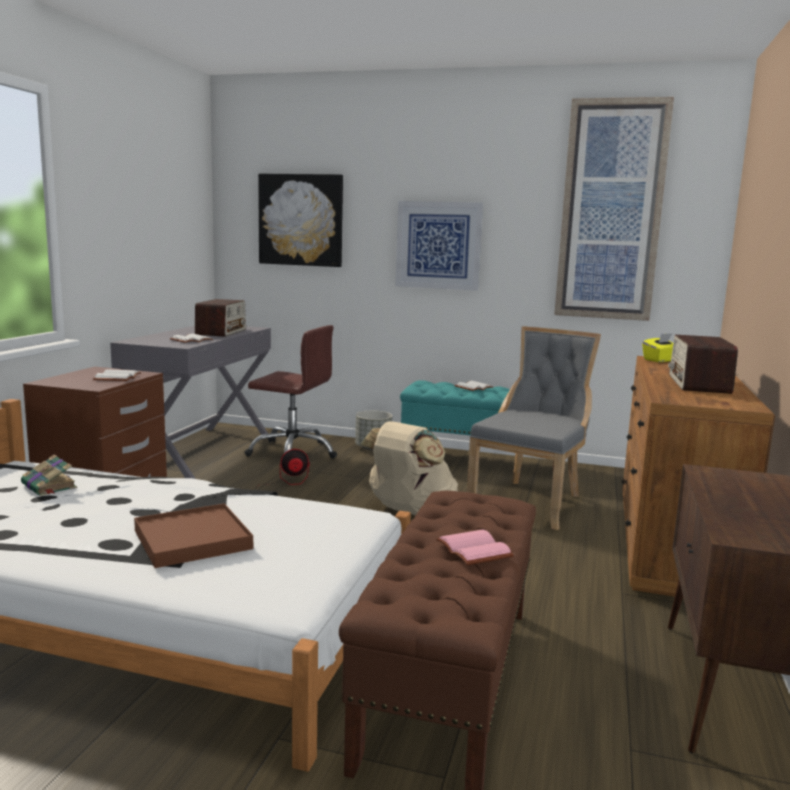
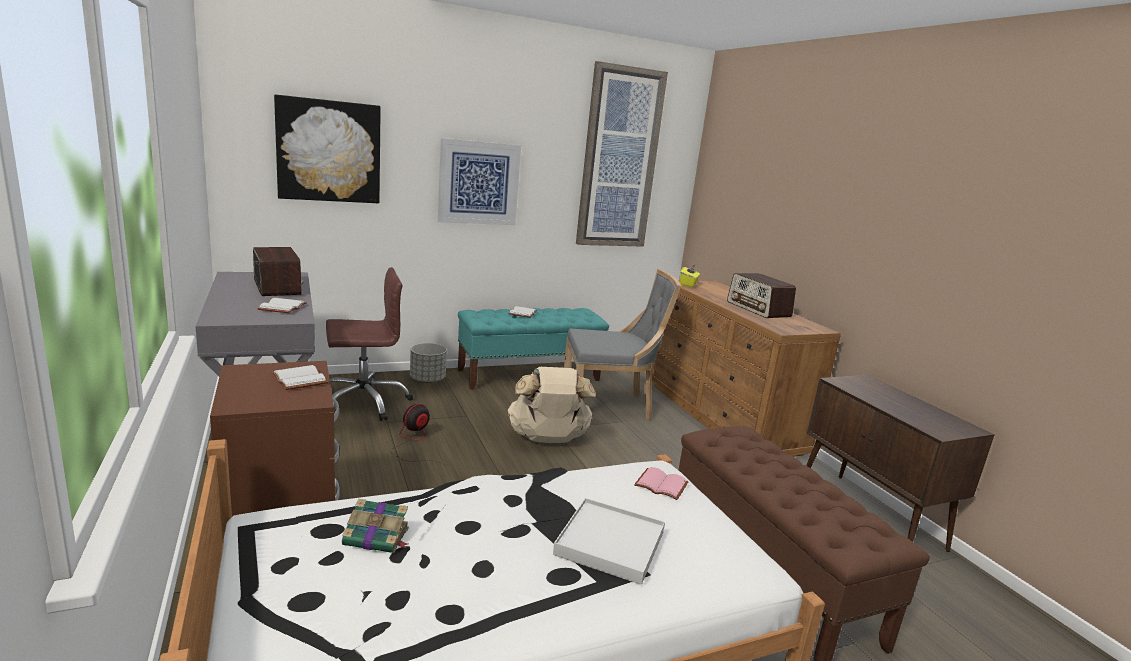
camera: 40 degrees left, 5 degrees up
(193, 540) = (610, 543): brown tray -> white tray
(471, 549) = (805, 481): pink book -> pink book (660, 485)
(530, 502) = (609, 406): grey chair -> grey chair turned 90 degrees clockwise

